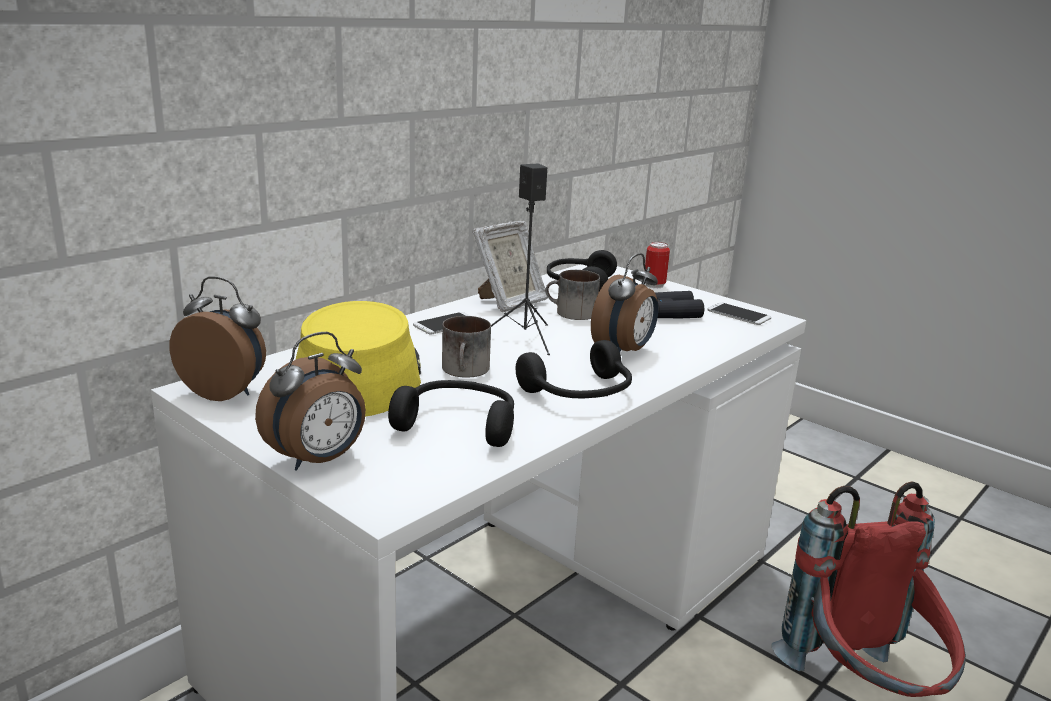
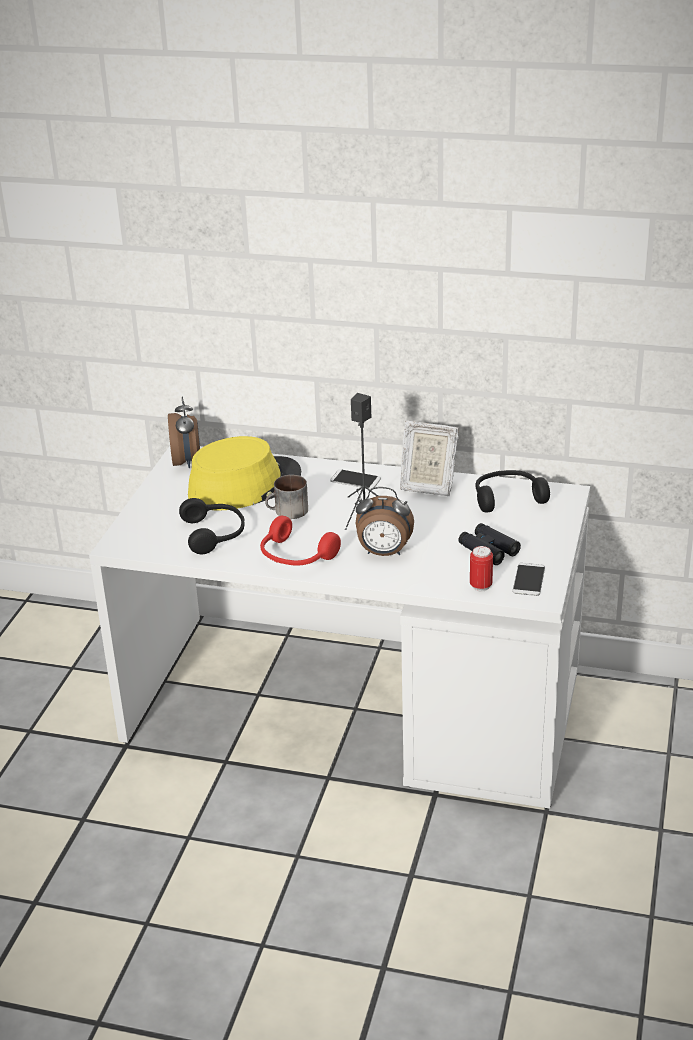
camera: 65 degrees right, 10 degrees up
(318, 460) = (141, 514): alarm clock -> none
(570, 313) = (436, 513): mug -> none
(580, 393) = (295, 557): black headphones -> red headphones
(654, 285) = (553, 528): can -> can (481, 586)
(863, 693) = (419, 898): red backpack -> none

